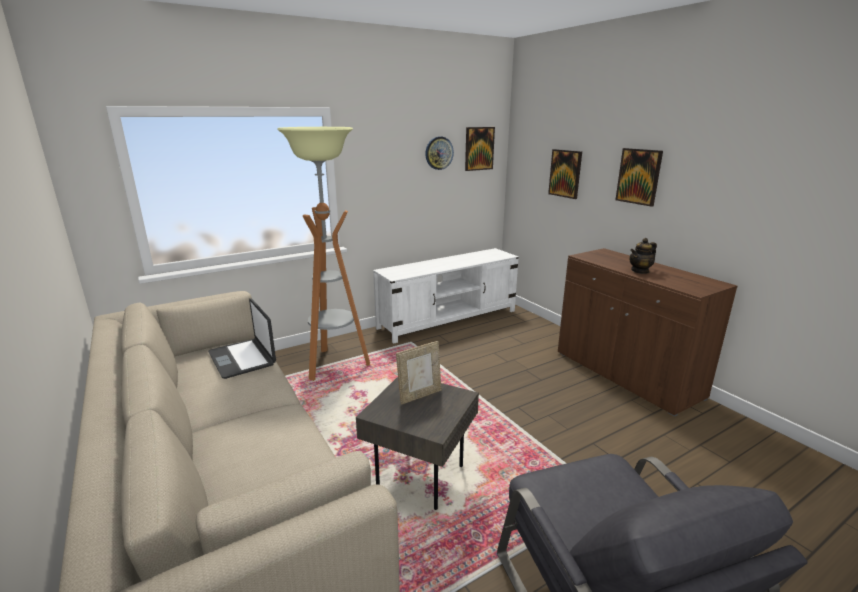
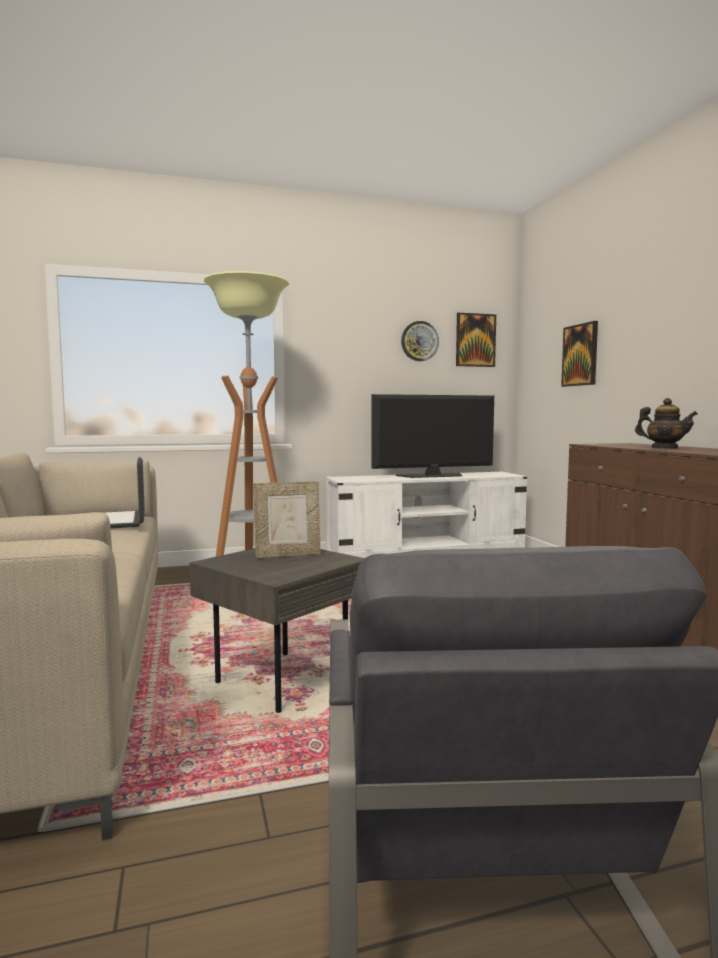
camera: 15 degrees right, 15 degrees down
(453, 261) = (432, 476): none -> television
(639, 176) = (667, 332): picture -> none
(640, 271) = (664, 448): teapot -> teapot turned 135 degrees counterclockwise

